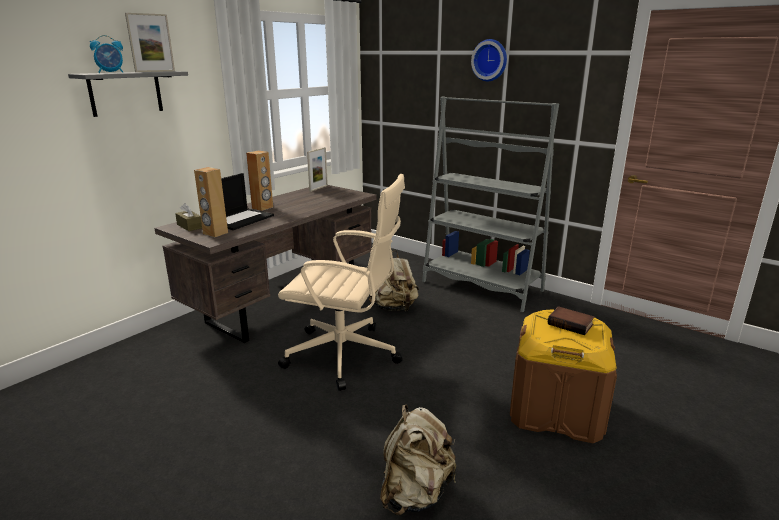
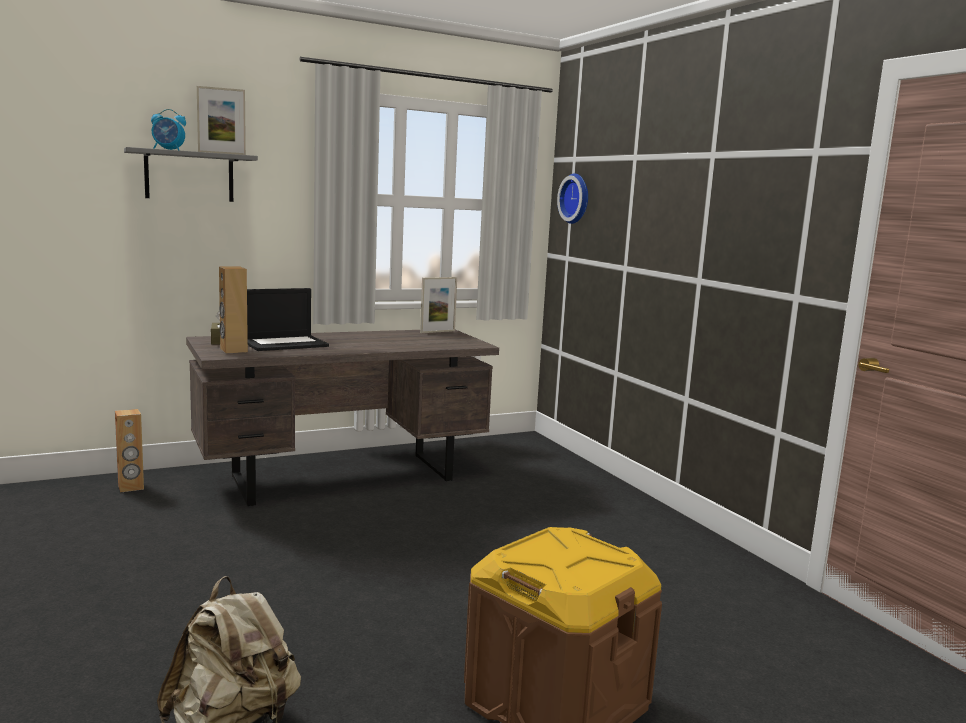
camera: 25 degrees right, 10 degrees down
(262, 208) = (332, 338): brown speaker -> brown speaker (131, 487)
(346, 355) = (345, 550): beige office chair -> none
(394, 308) = (476, 515): beige backpack -> none
(482, 286) = (640, 520): grey bookcase -> none
(490, 60) = (690, 167): wall clock -> wall clock (576, 198)
(571, 324) = (582, 552): book -> none

